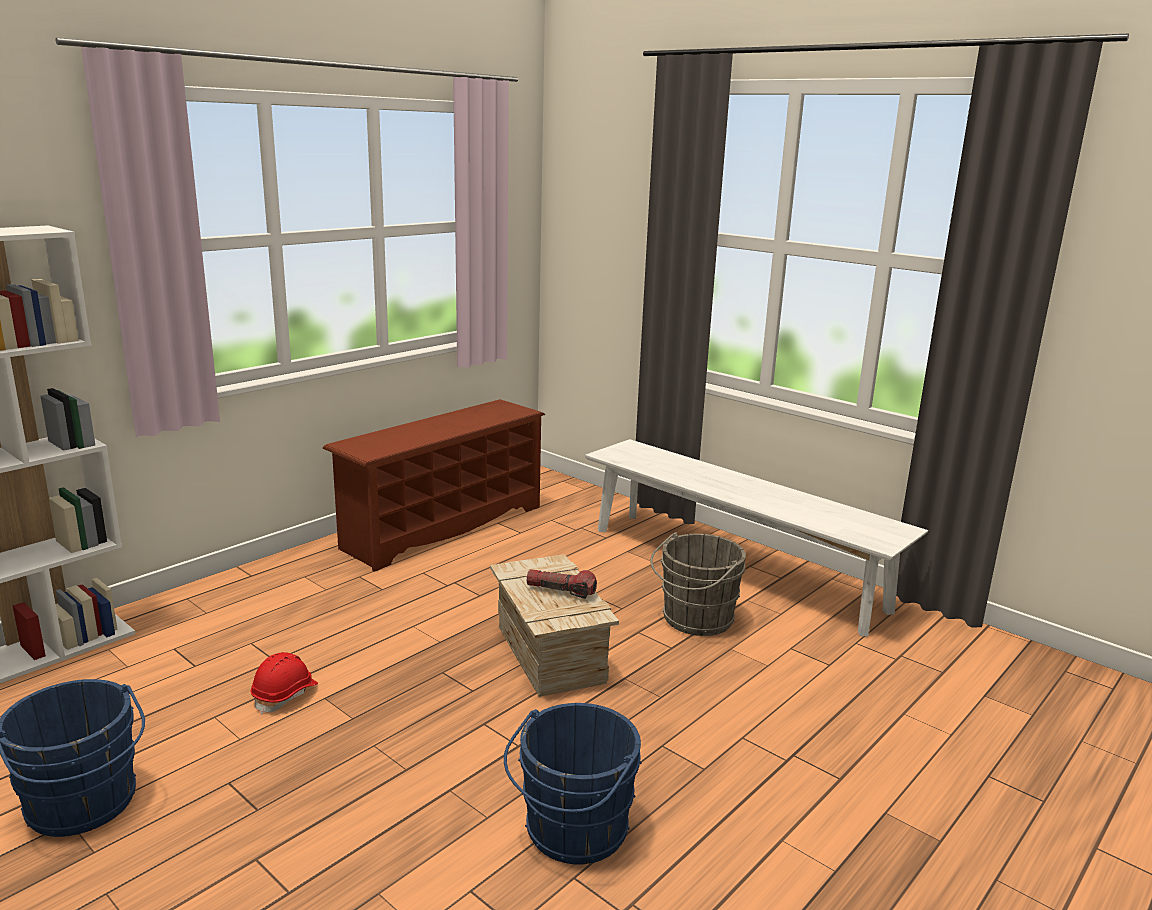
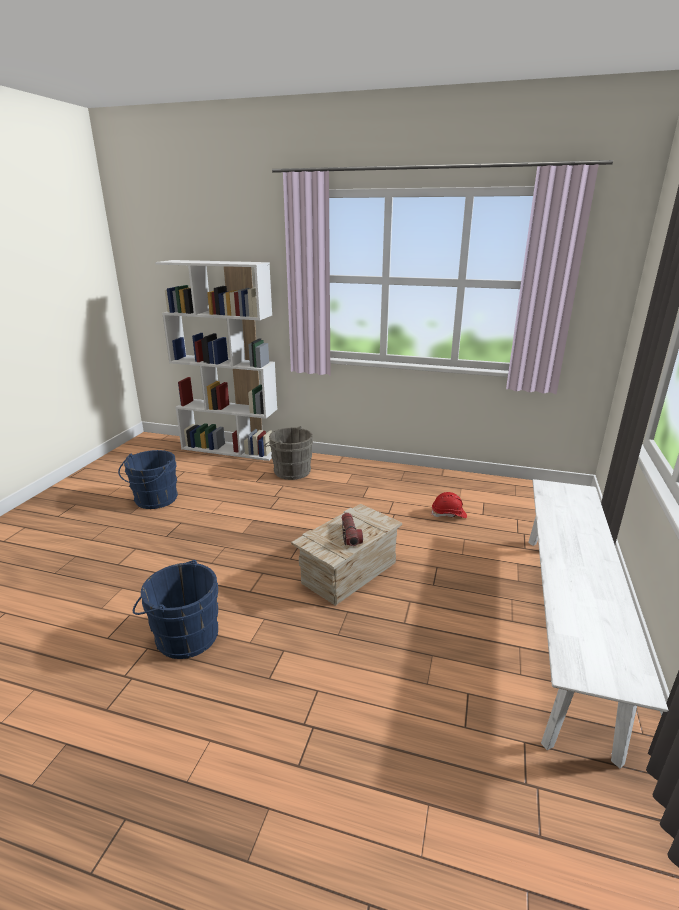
camera: 65 degrees right, 5 degrees up
(285, 695) = (249, 509): red hard hat -> red hard hat (449, 514)
(443, 526) = (452, 488): brown shoe rack -> none
(694, 620) = (454, 624): grey bucket -> grey bucket (290, 471)

